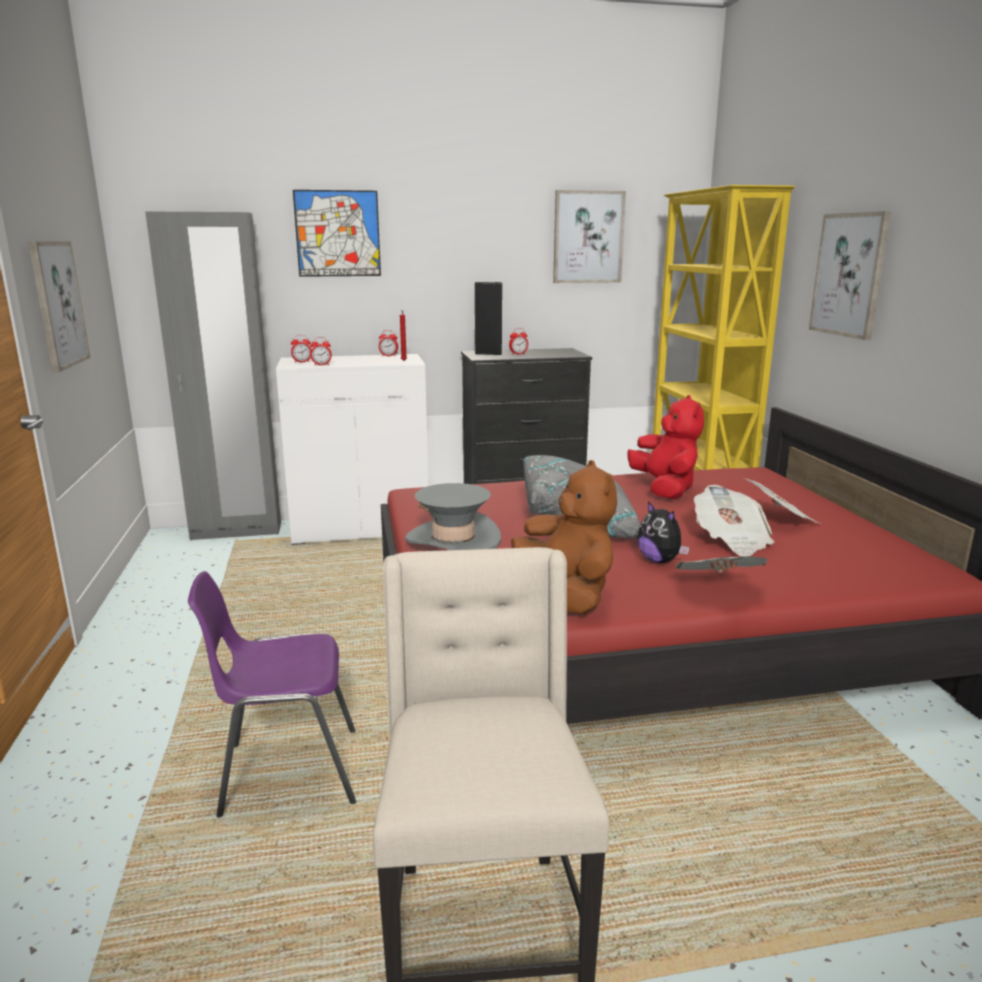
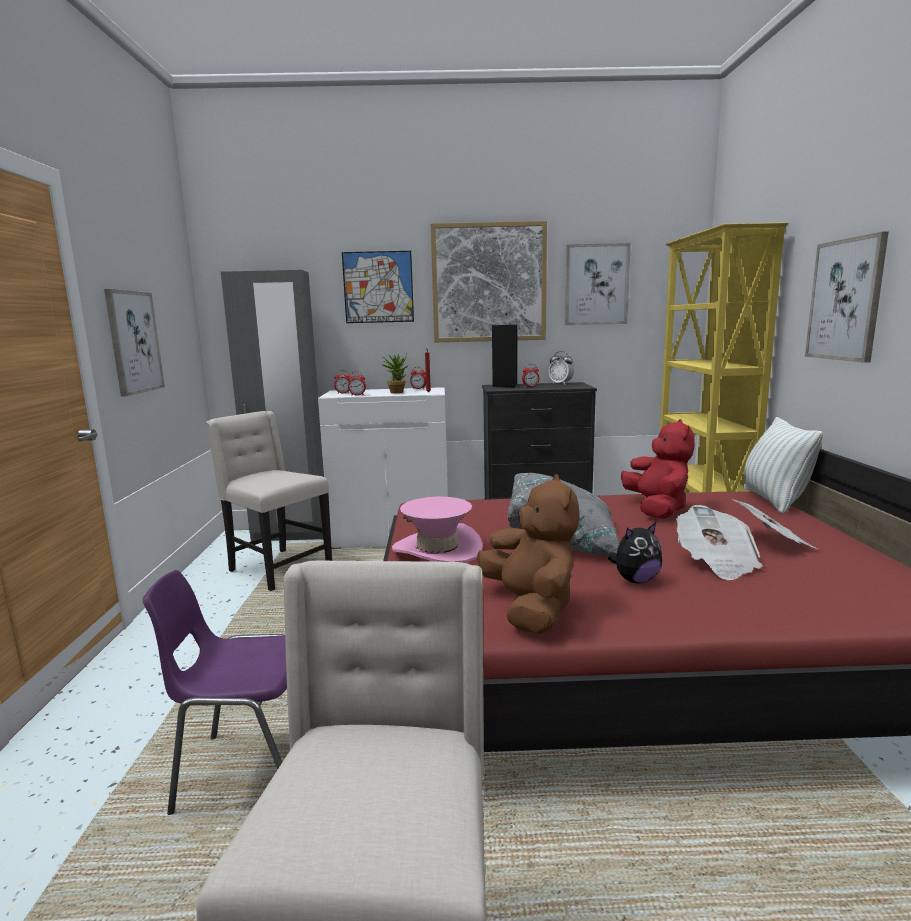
camera: 10 degrees right, 5 degrees down
(236, 570) = (277, 568): none -> beige chair
(366, 360) = (396, 392): none -> potted plant
(453, 539) = (437, 549): grey hat -> pink hat
(468, 232) = (489, 283): none -> picture
(550, 350) = (560, 384): none -> alarm clock
(659, 561) = (635, 580): plush toy -> plush toy turned 90 degrees counterclockwise
(717, 587) = (691, 612): newspaper -> none
(776, 477) = (774, 500): none -> pillow

